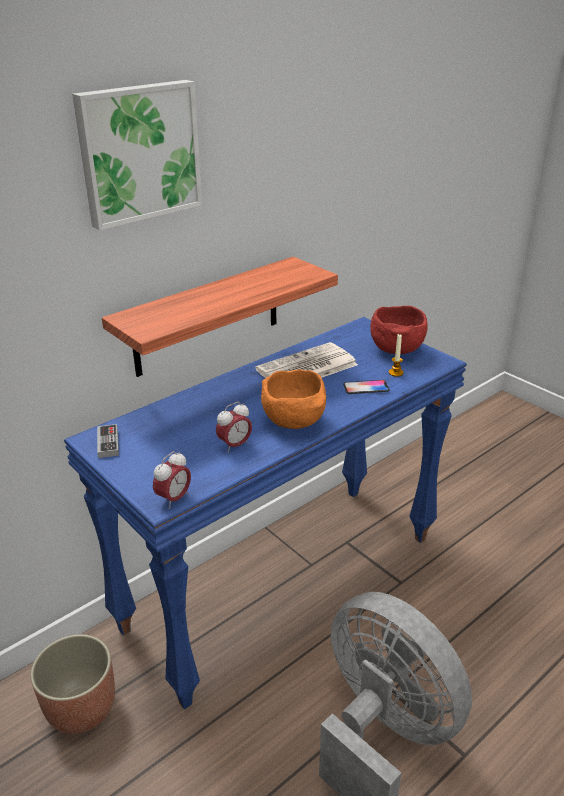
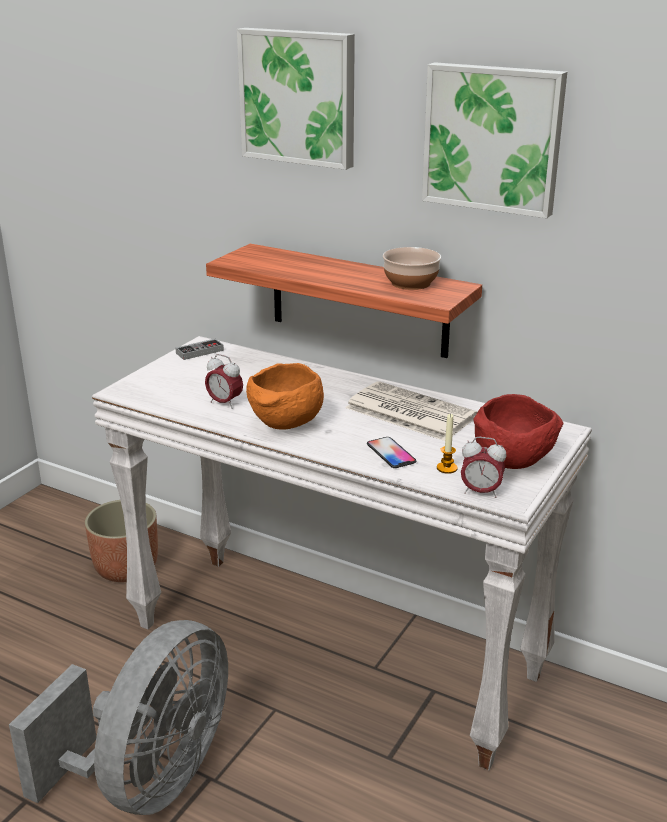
camera: 70 degrees right, 5 degrees down
(174, 499) = (129, 394): alarm clock -> alarm clock (480, 492)
(273, 275) = (410, 283): none -> bowl
(282, 580) = (336, 649): blue console table -> white console table
(293, 143) = (493, 138): none -> picture

